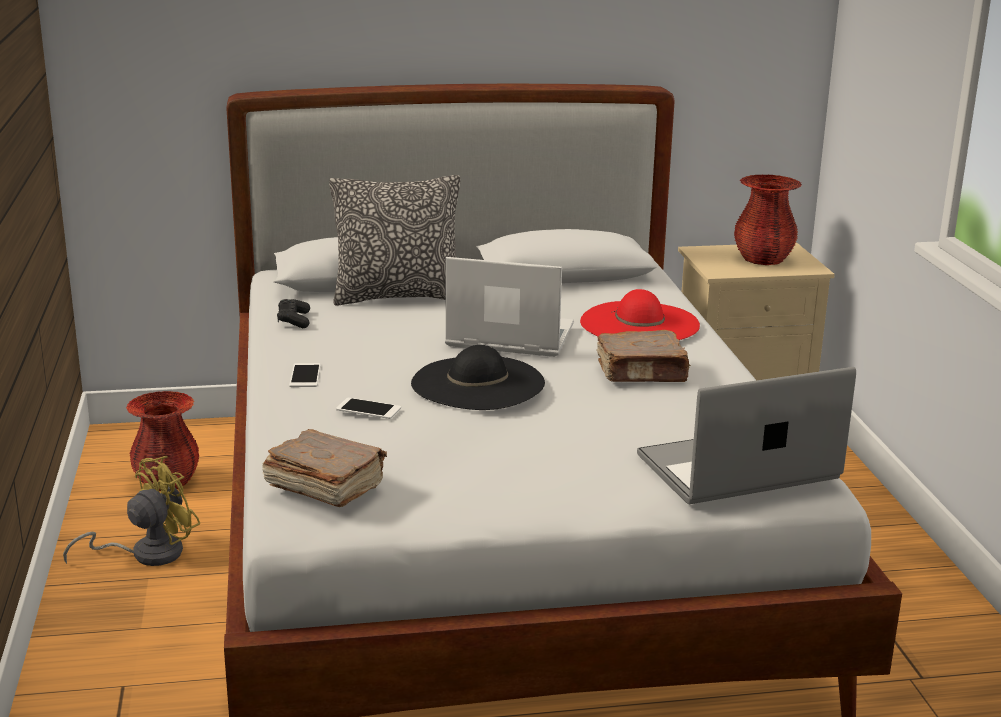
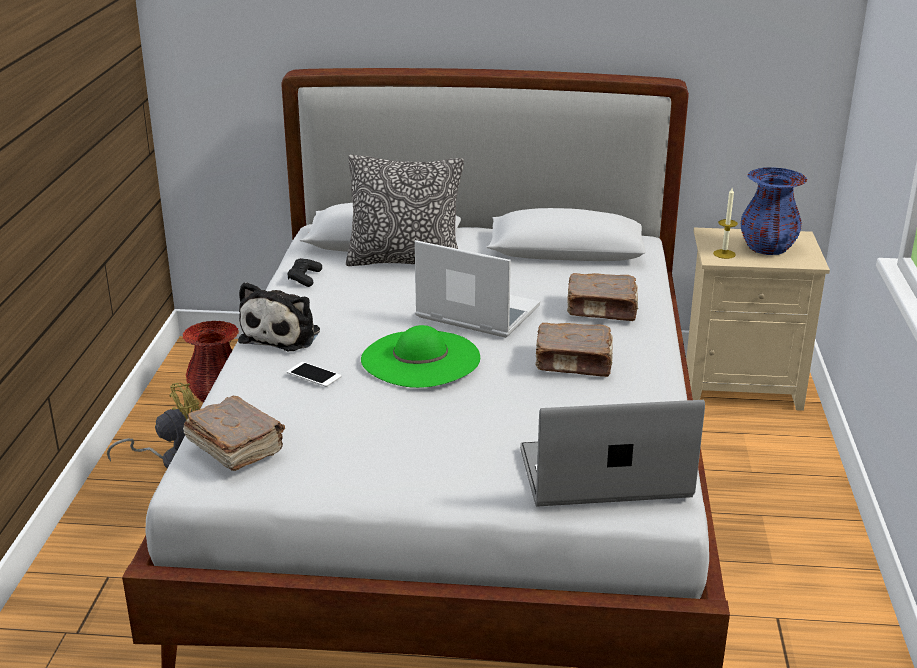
camera: 15 degrees right, 5 degrees up
(305, 375) = (283, 334): phone -> plush toy
(478, 383) = (420, 358): black hat -> green hat
(639, 323) = (602, 310): red hat -> brown book
(724, 267) = (724, 254): none -> candle
(762, 259) = (767, 248): red vase -> blue vase

